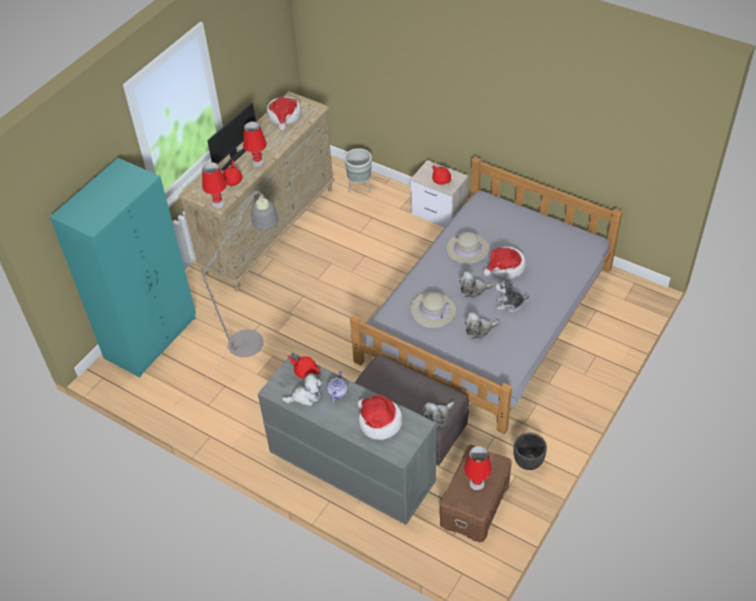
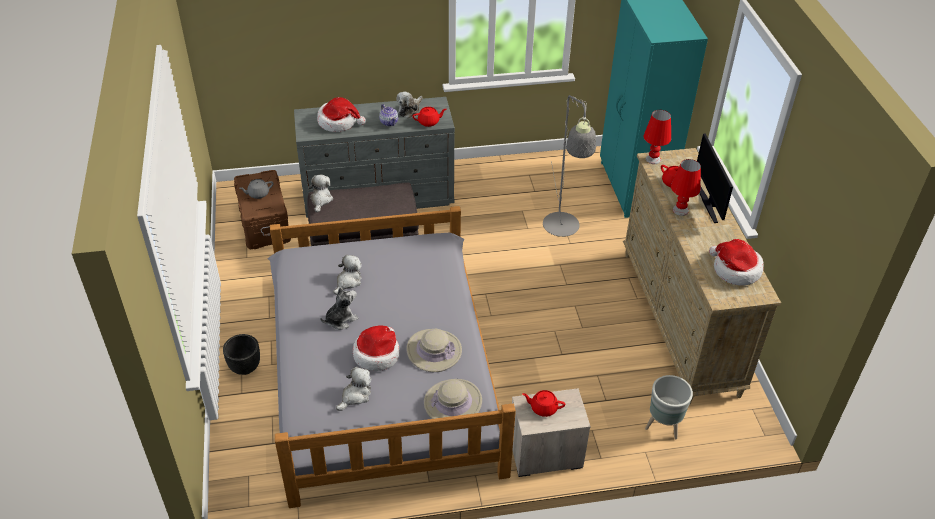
camera: 135 degrees right, 5 degrees down
(433, 310) = (407, 274): beige hat -> beige hat (453, 403)
(474, 290) = (387, 313): plush toy -> plush toy (355, 395)
(477, 483) = (258, 194): red table lamp -> grey teapot
(527, 462) = (243, 271): black planter -> black planter (245, 367)

